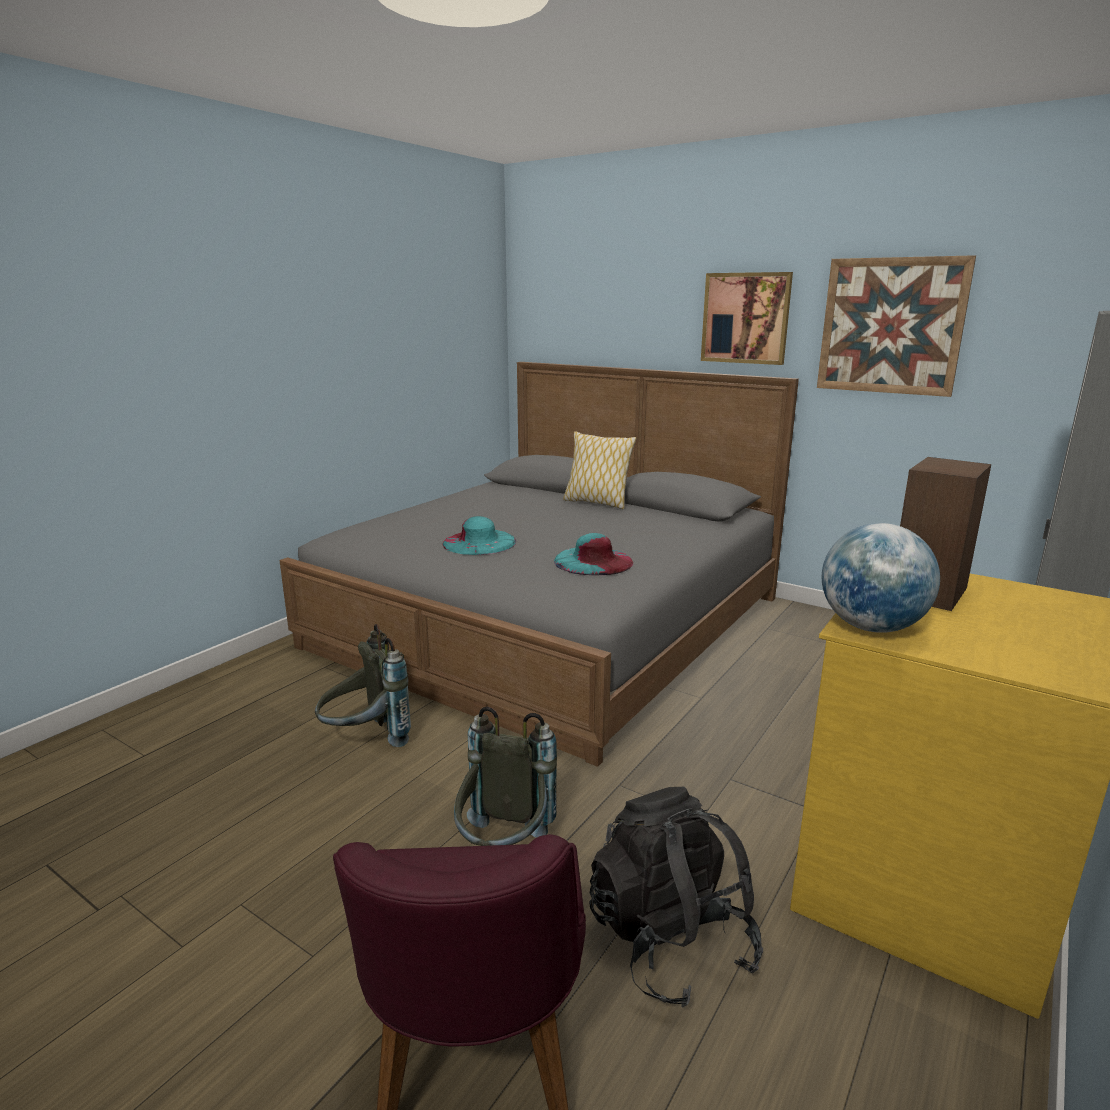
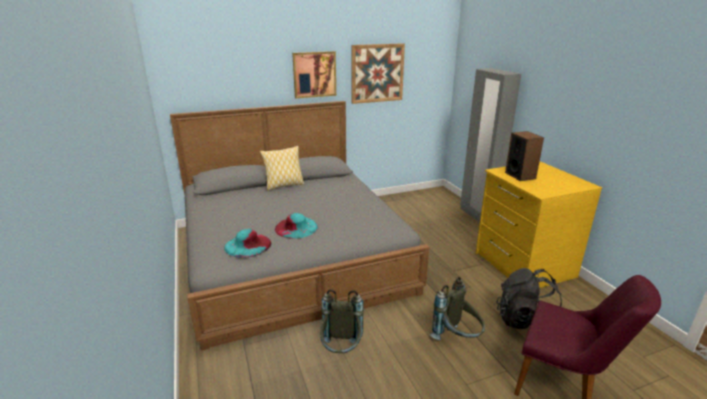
camera: 55 degrees left, 5 degrees up
(593, 561) = (358, 212): turquoise hat -> turquoise hat (247, 245)
(871, 627) = (541, 191): globe -> none

